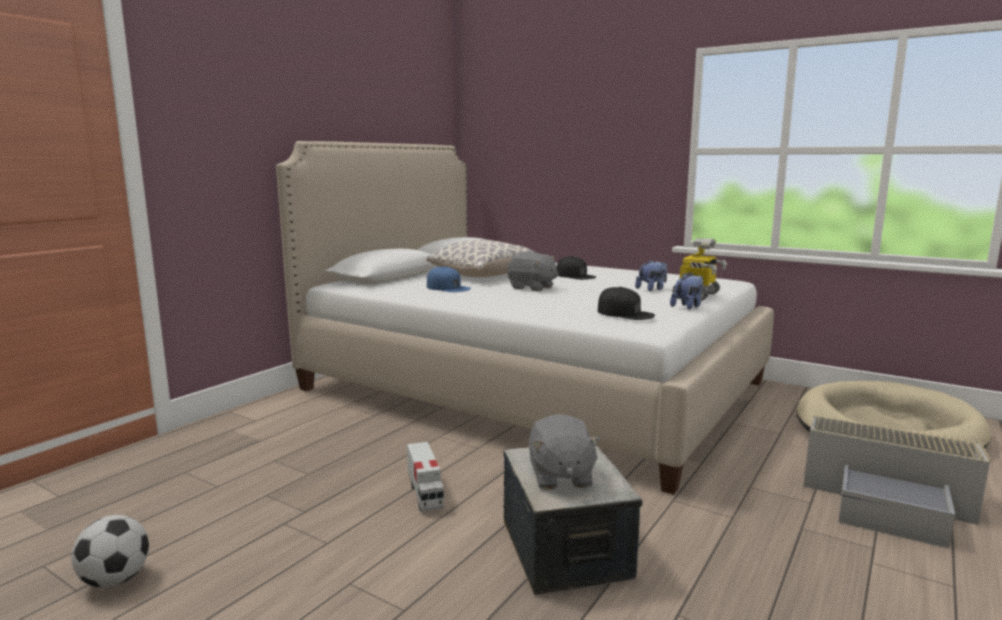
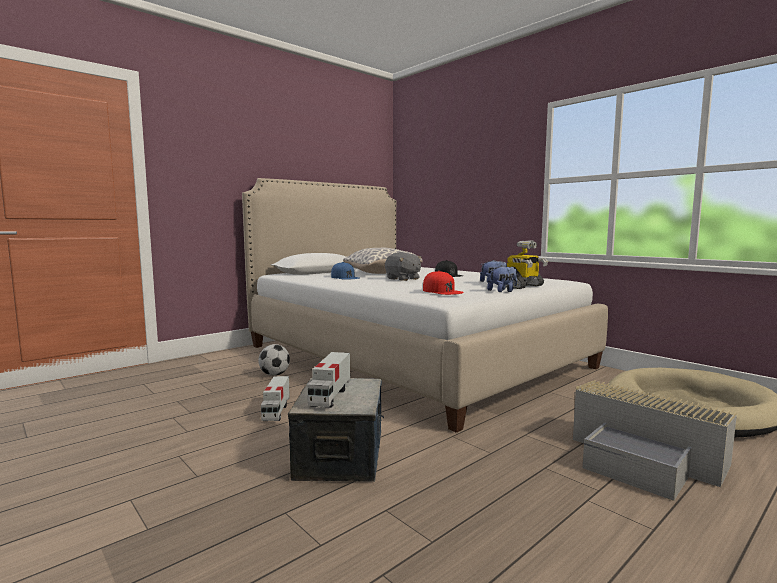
camera: 15 degrees right, 5 degrees down
(115, 580) = (51, 434): football -> football (274, 374)
(560, 476) = (330, 395): grey plush toy -> toy truck
(625, 313) = (442, 291): black cap -> red cap

